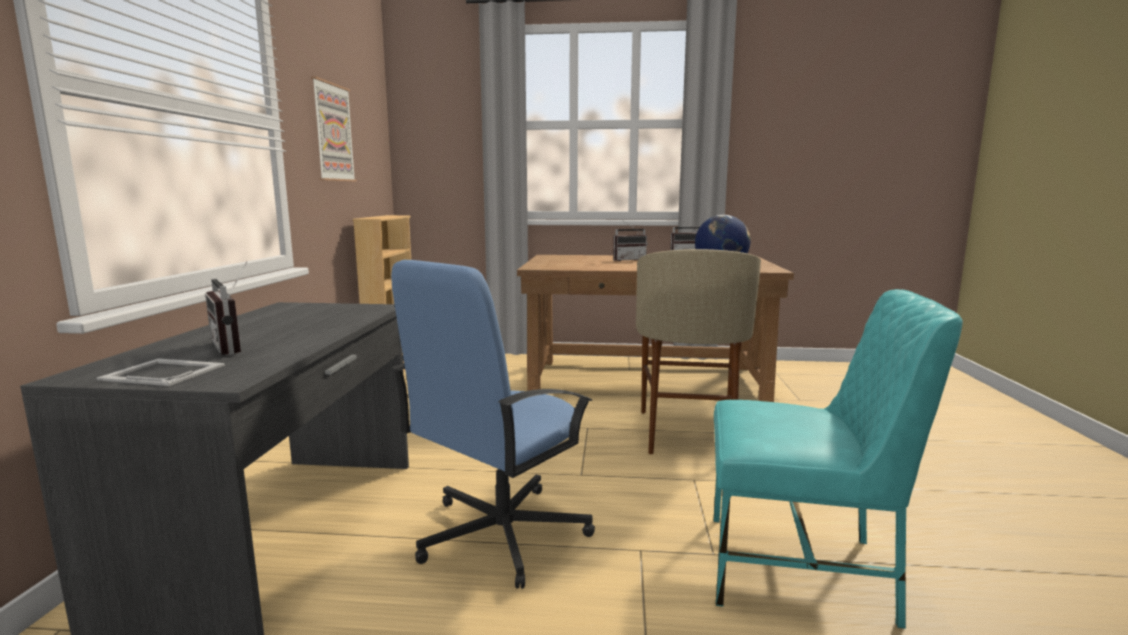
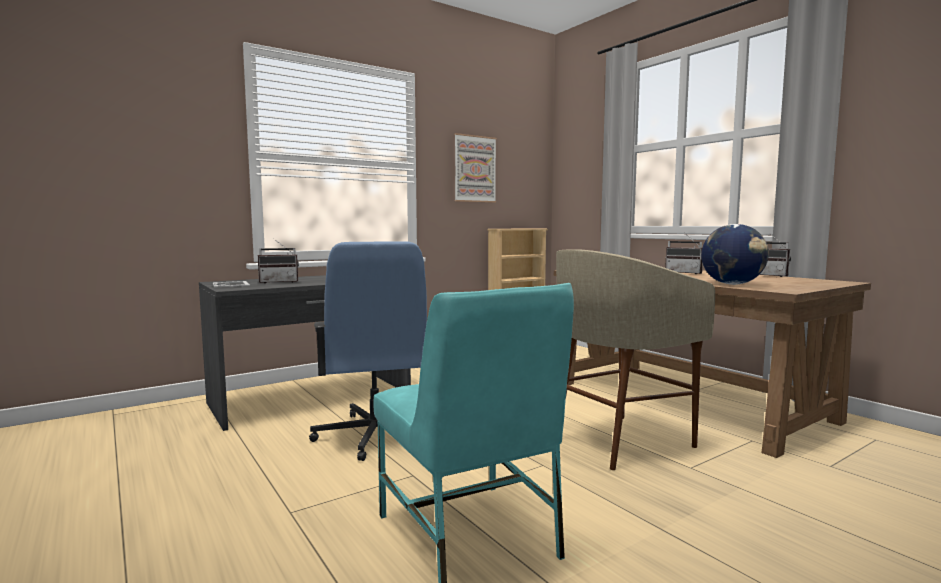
camera: 50 degrees right, 5 degrees down
(236, 347) = (279, 282): radio -> radio turned 120 degrees counterclockwise
(500, 534) = (374, 435): blue office chair -> blue office chair turned 105 degrees counterclockwise

